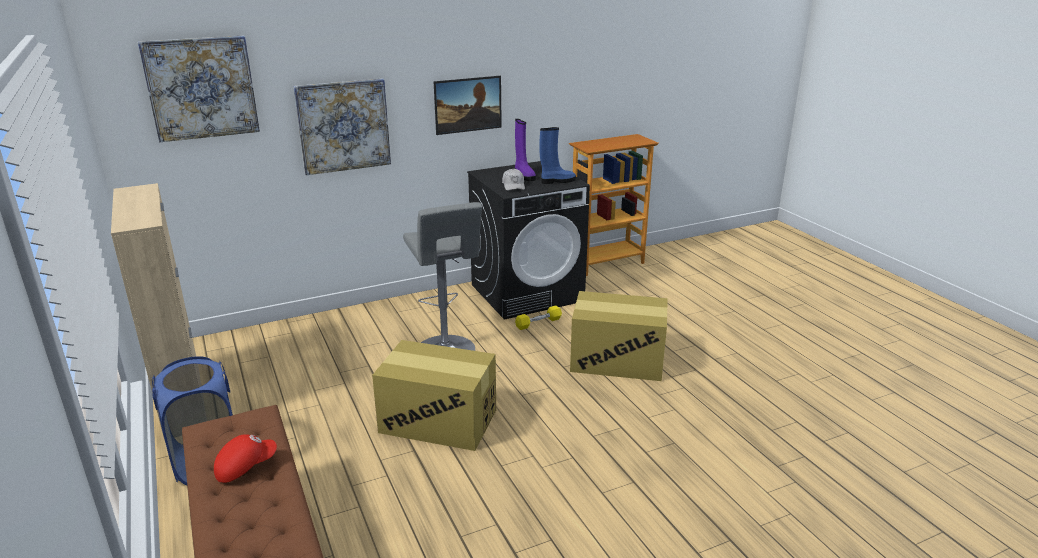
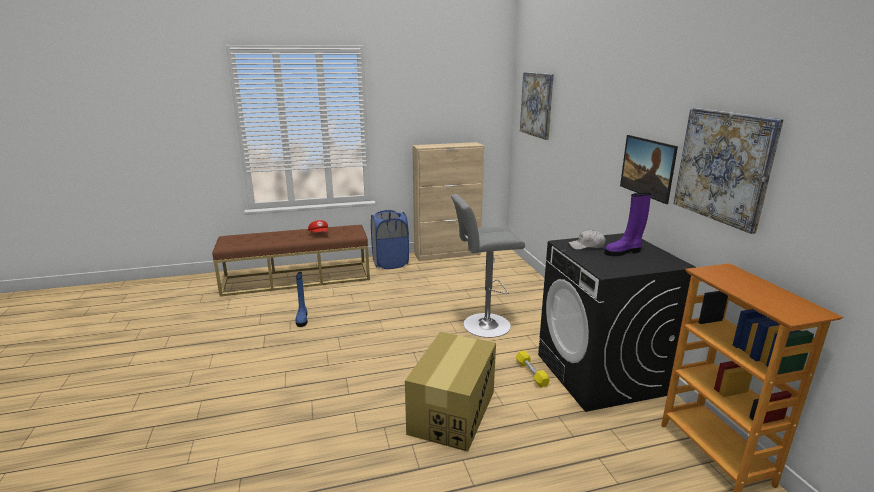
camera: 100 degrees right, 5 degrees down
(343, 126) = (578, 153): picture -> picture (723, 167)
(438, 421) = (396, 318): cardboard box -> none
(557, 181) = (608, 265): blue boot -> blue boot (302, 319)

